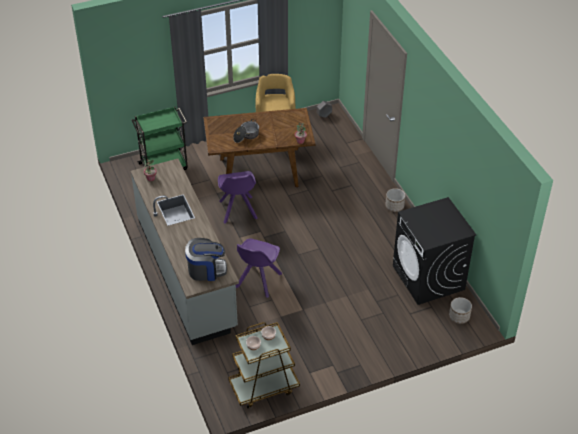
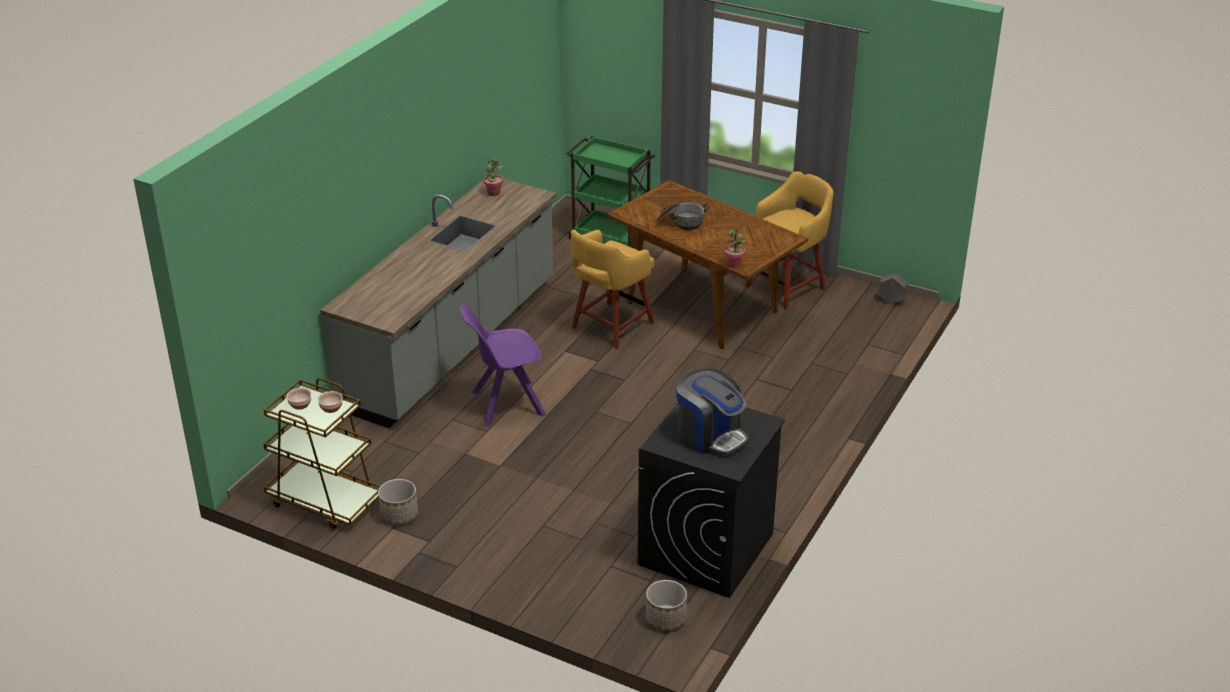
camera: 50 degrees right, 10 degrees down
(206, 270) = (383, 301): coffee machine -> coffee machine (710, 435)
(238, 210) = (610, 326): purple chair -> yellow stool
(394, 206) = (807, 447): planter -> planter (399, 515)

